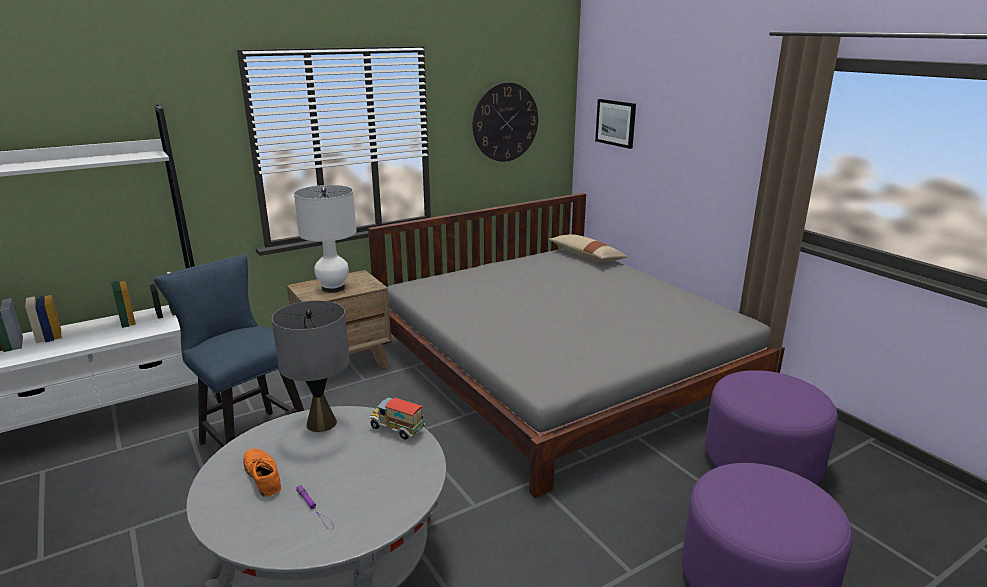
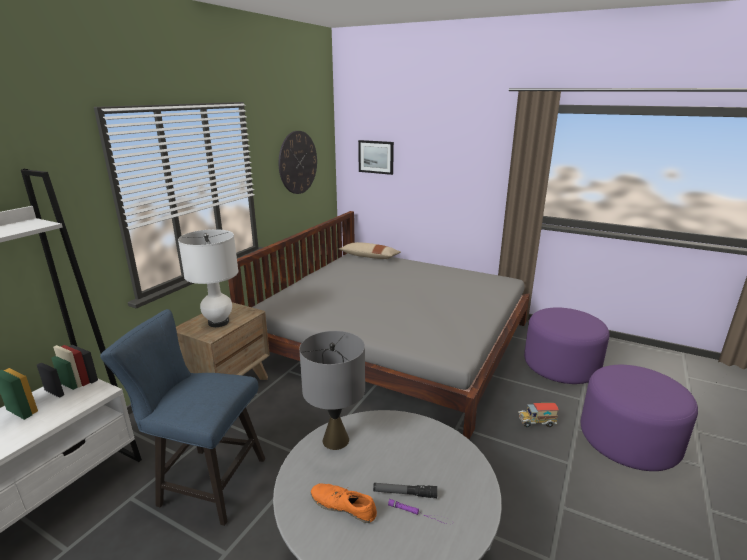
camera: 30 degrees left, 0 degrees up
(323, 488) = (404, 493): none -> flashlight
(397, 429) = (399, 422): toy truck -> toy truck (536, 422)

